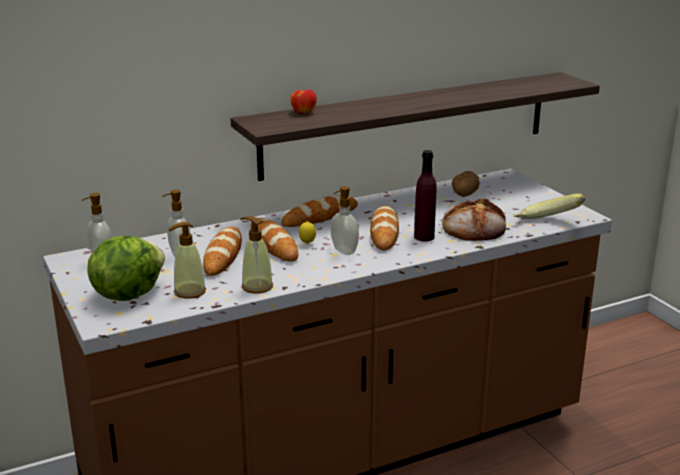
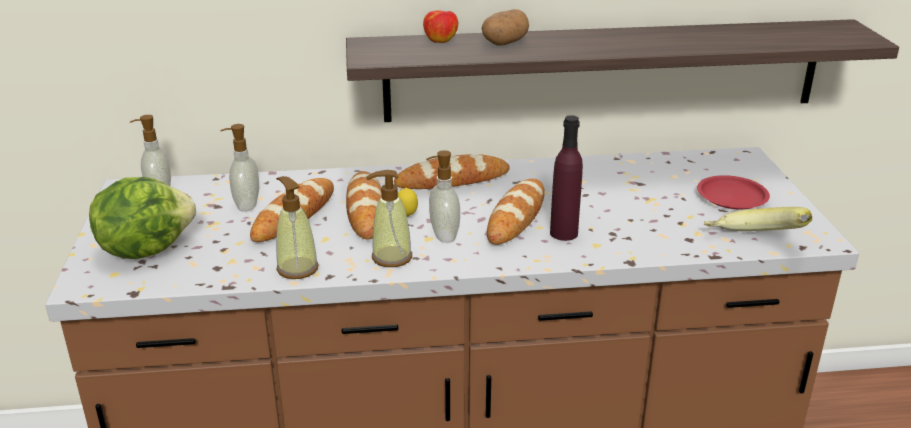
camera: 20 degrees right, 5 degrees up
(189, 292) = (214, 260): soap dispenser -> soap dispenser (391, 257)
(464, 195) = (664, 177): potato -> potato (504, 43)
(474, 227) = (643, 230): bread -> none
(516, 200) = (732, 197): none -> red plate

